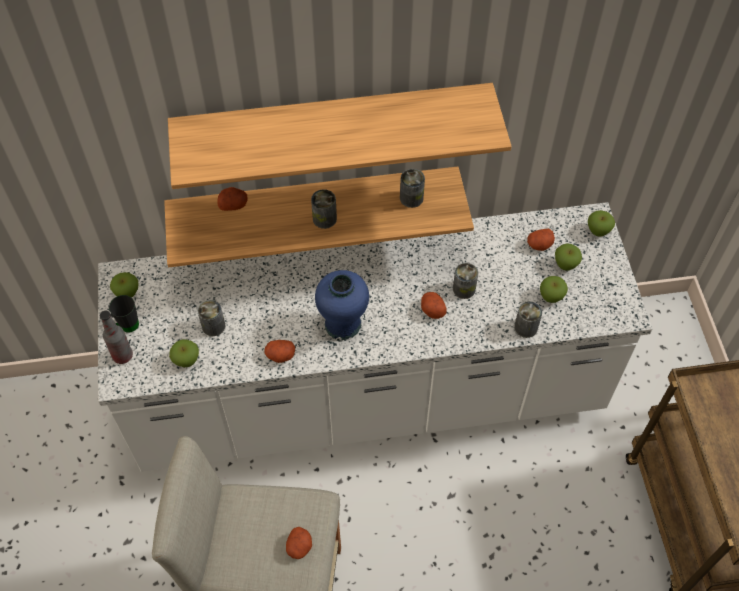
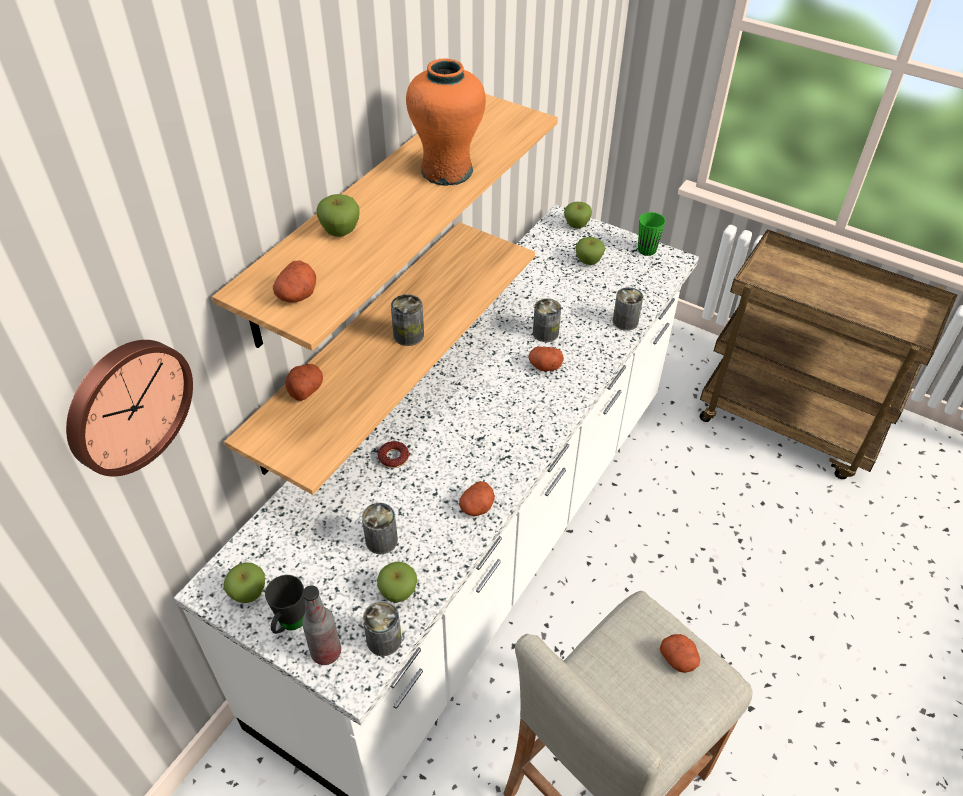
camera: 50 degrees left, 10 degrees down
(87, 146) = (126, 404): none -> wall clock
(277, 286) = (393, 457): none -> donut
(343, 324) = (493, 436): blue vase -> none
(384, 132) = (446, 170): none -> orange vase
(411, 198) = (457, 267): can -> can (384, 640)
(539, 245) = (552, 263): potato -> potato (297, 295)
(551, 297) = (610, 289): apple -> apple (340, 232)
(623, 287) = (644, 246): none -> green mug

